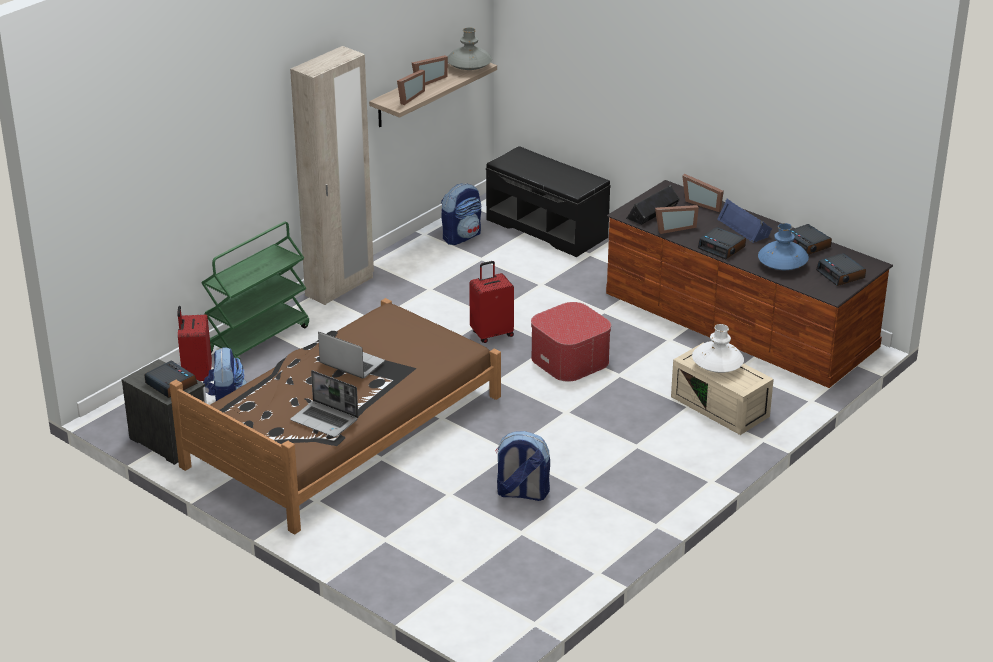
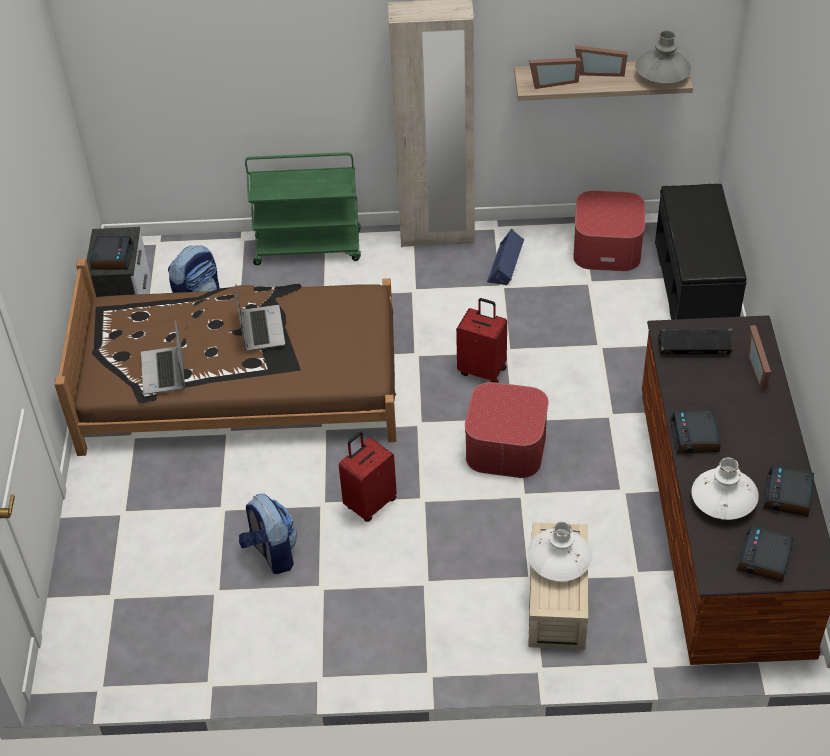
camera: 50 degrees right, 15 degrees up
(196, 377) = (220, 254): red suitcase -> red suitcase (369, 503)
(462, 236) = (607, 247): backpack -> ottoman
(673, 228) = (685, 379): picture frame -> none
(744, 227) = (757, 428): blue speaker -> blue speaker (506, 264)
(782, 264) = (723, 501): blue vase -> white vase

